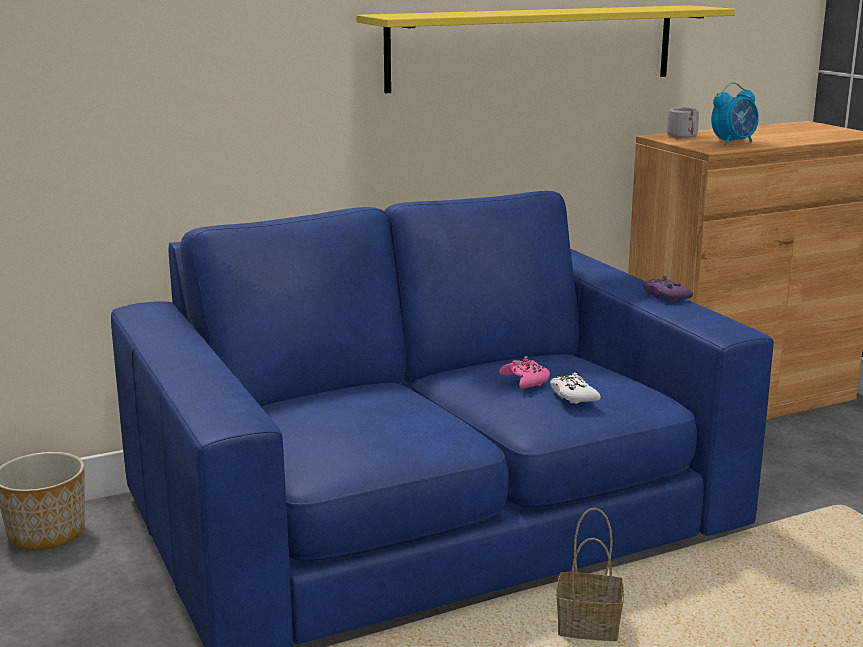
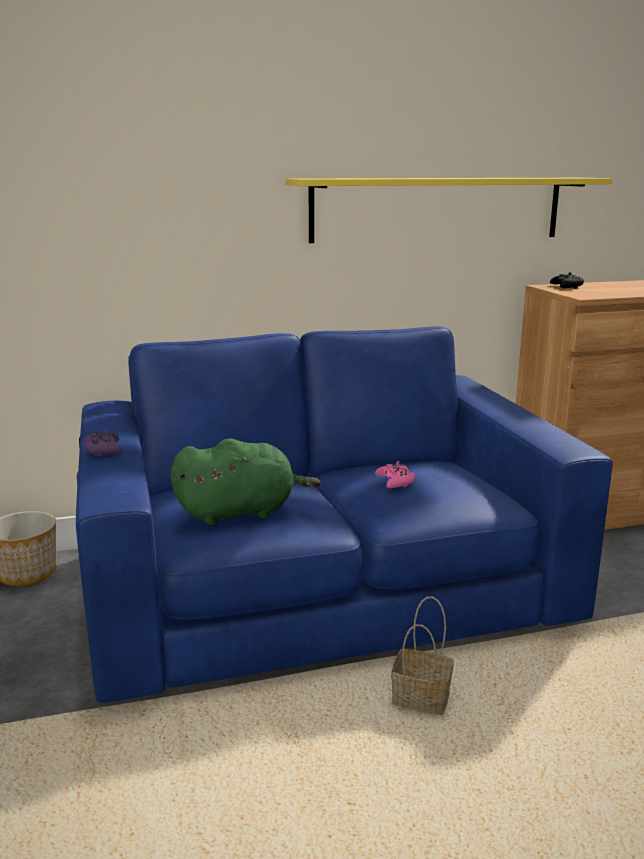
camera: 10 degrees right, 0 degrees up
(359, 428) = (241, 512): none -> green plush toy
(573, 395) = (430, 497): white game controller -> none
(665, 296) = (528, 417): purple game controller -> purple game controller (103, 450)
(685, 136) = (566, 287): grey mug -> black game controller
(733, 143) = (606, 292): alarm clock -> none

